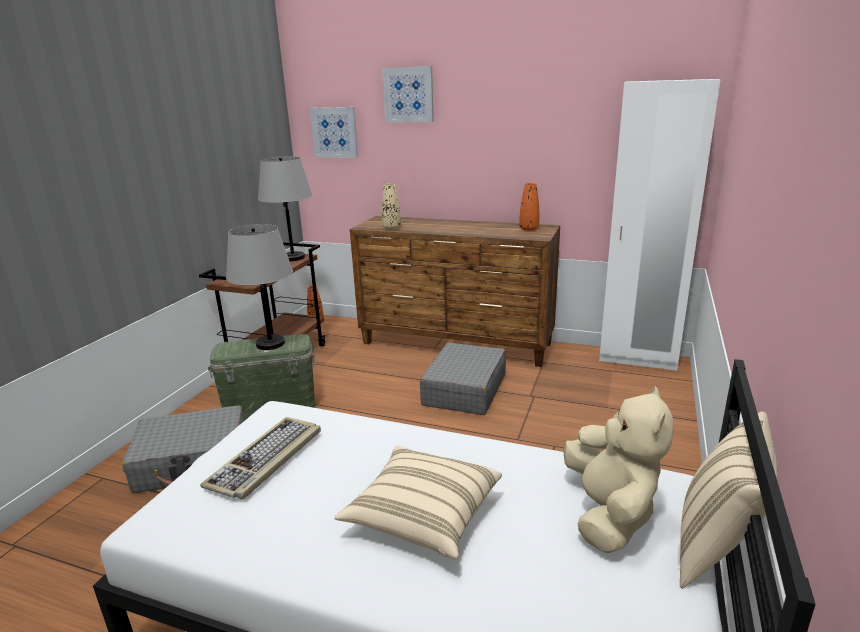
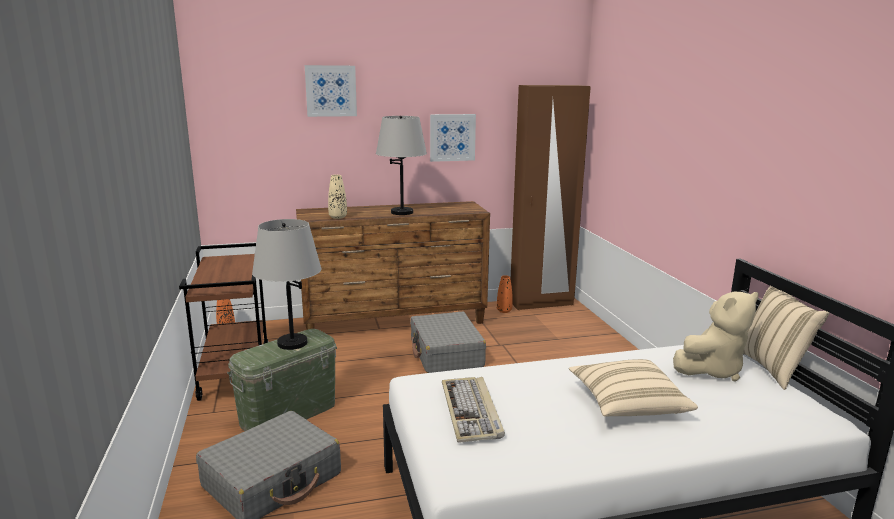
camera: 35 degrees left, 5 degrees down
(293, 258) = (237, 259): grey table lamp -> grey table lamp (402, 212)
(334, 132) = (246, 127): picture -> picture (452, 137)
(529, 229) = (457, 206): orange vase -> orange vase (504, 311)
(609, 514) = (711, 370): beige plush toy -> beige plush toy turned 90 degrees clockwise
(637, 360) = (541, 303): white wardrobe -> brown wardrobe

